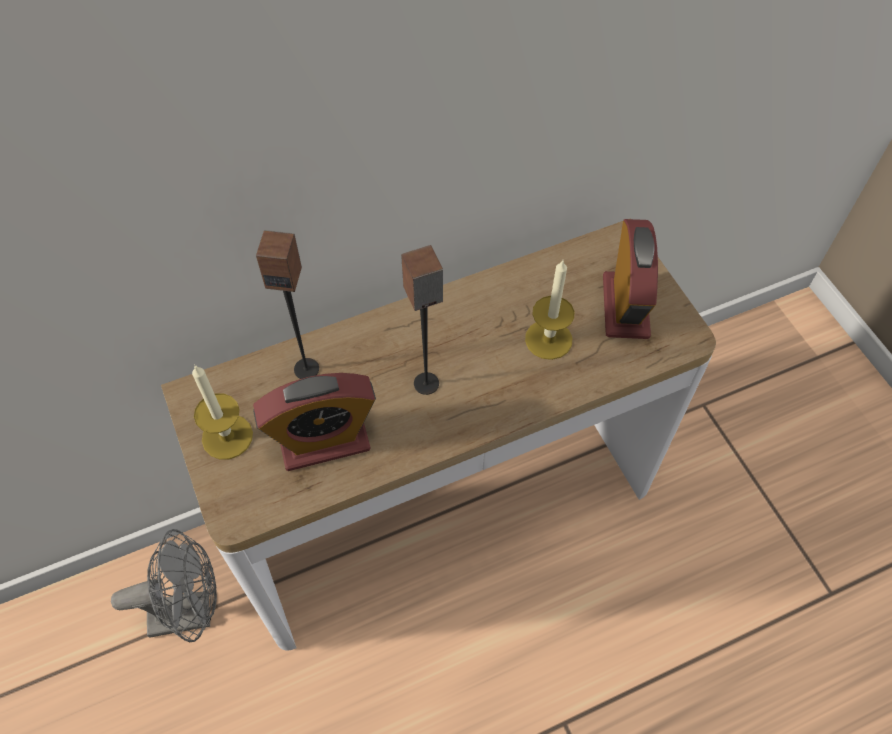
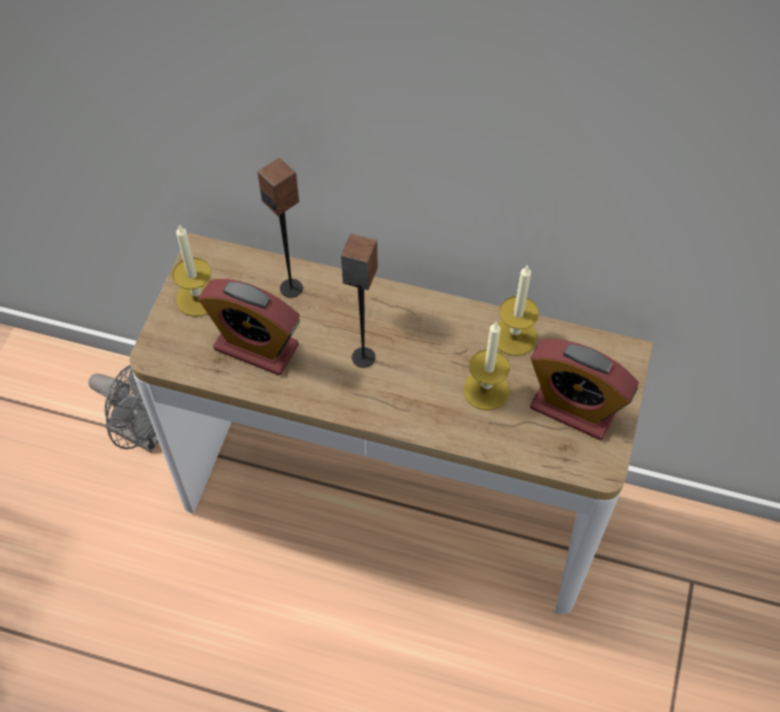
camera: 40 degrees right, 0 degrees up
(528, 282) = (514, 336): none -> candle
(625, 306) = (573, 408): alarm clock -> alarm clock turned 75 degrees clockwise

